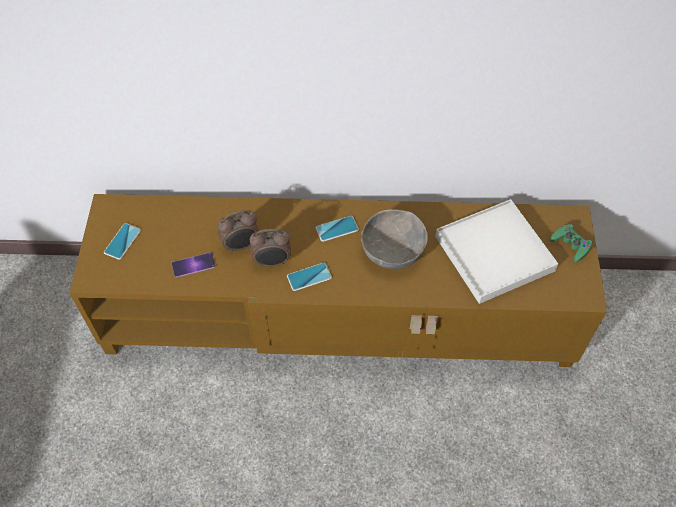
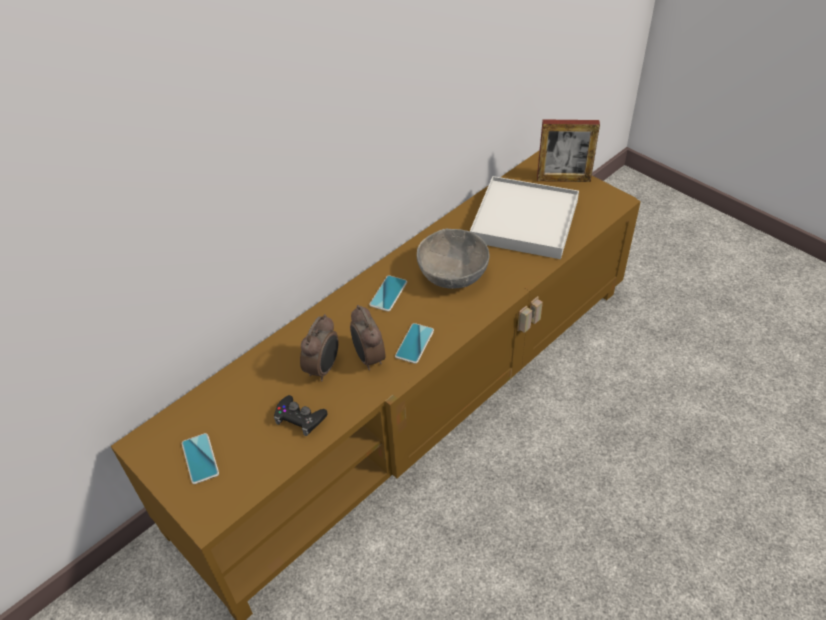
camera: 45 degrees left, 10 degrees down
(193, 265) = (300, 418): phone -> black game controller
(272, 262) = (368, 358): alarm clock -> alarm clock turned 120 degrees clockwise
(571, 244) = (563, 179): green game controller -> picture frame

